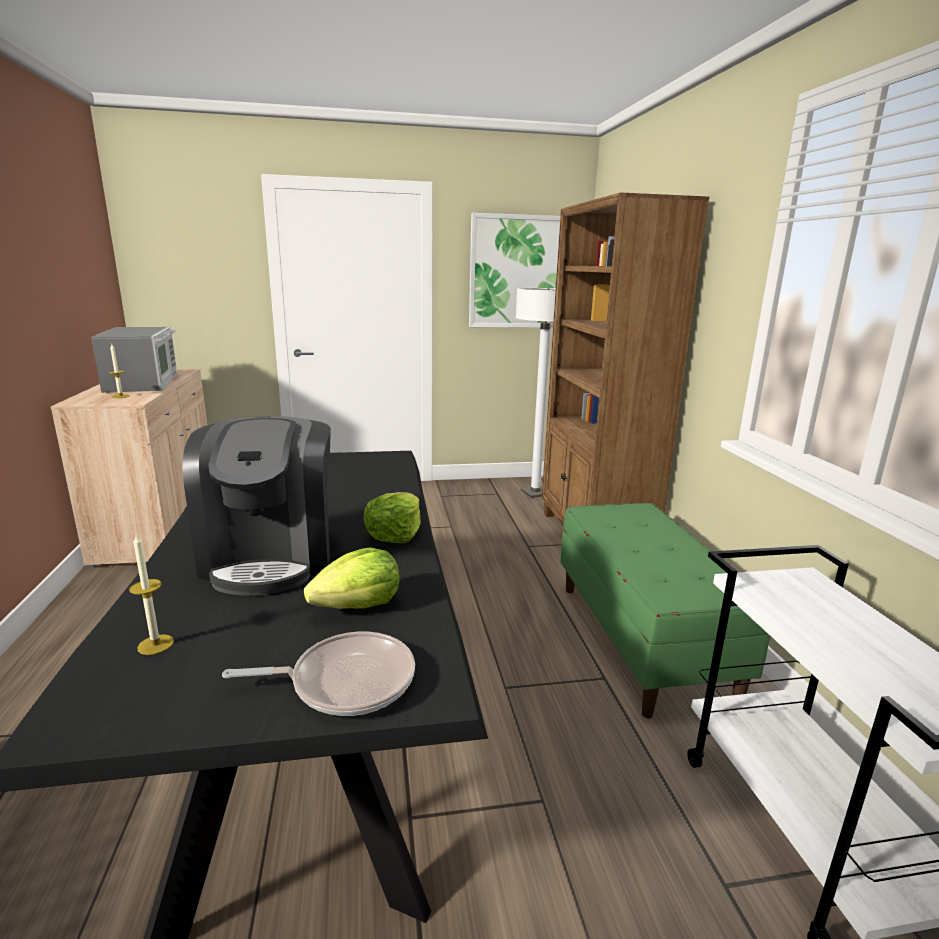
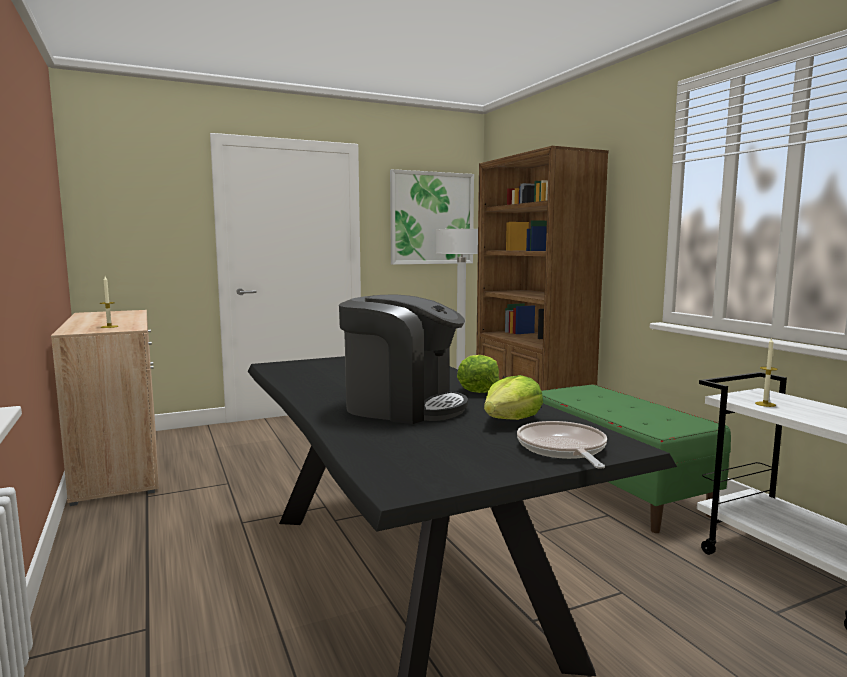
camera: 15 degrees left, 10 degrees down
(144, 382) = (111, 319): microwave -> none
(155, 644) = (396, 450): candle -> candle (765, 404)
(270, 556) = (402, 406): coffee machine -> coffee machine turned 45 degrees counterclockwise
(346, 681) = (562, 449): frying pan -> frying pan turned 75 degrees counterclockwise

